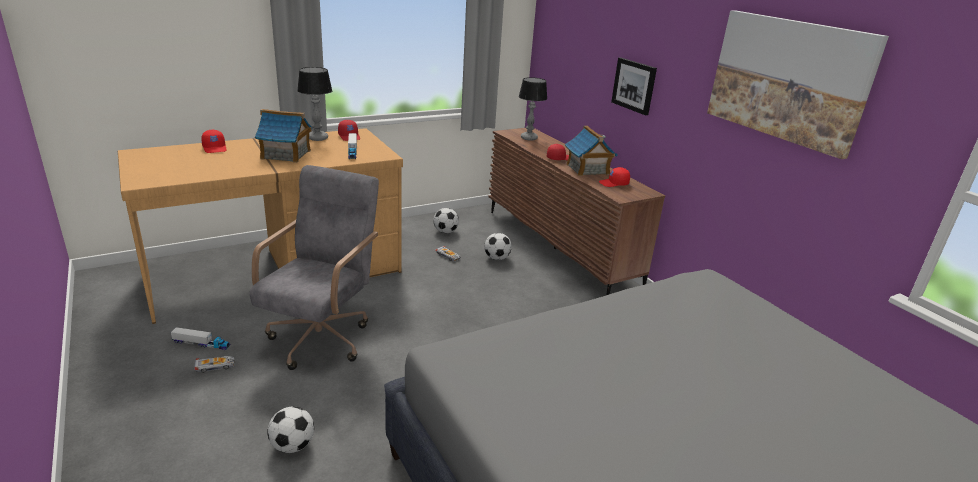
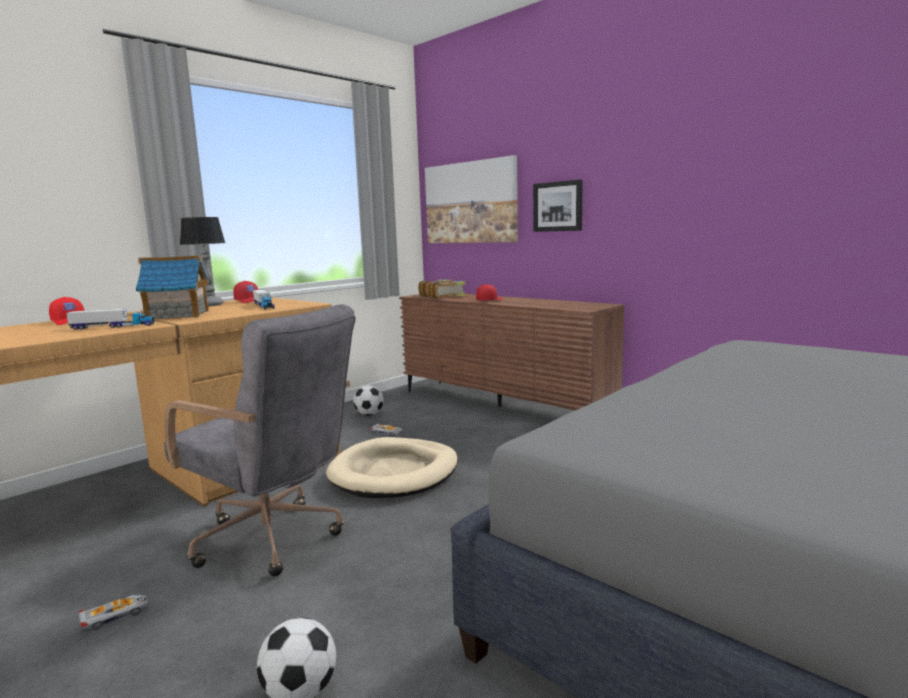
camera: 15 degrees left, 15 degrees down
(201, 344) = (81, 593): toy truck -> toy truck (113, 327)
(322, 338) = (274, 542): grey office chair -> grey office chair turned 120 degrees clockwise
(431, 299) = (394, 473): none -> beige dog bed
(497, 258) = (444, 425): football -> none
(528, 138) = (442, 296): table lamp -> book
(587, 169) = (527, 302): toy house -> none
(614, 183) = (566, 305): red cap -> none
(788, 79) = (745, 137): picture -> picture (471, 202)

